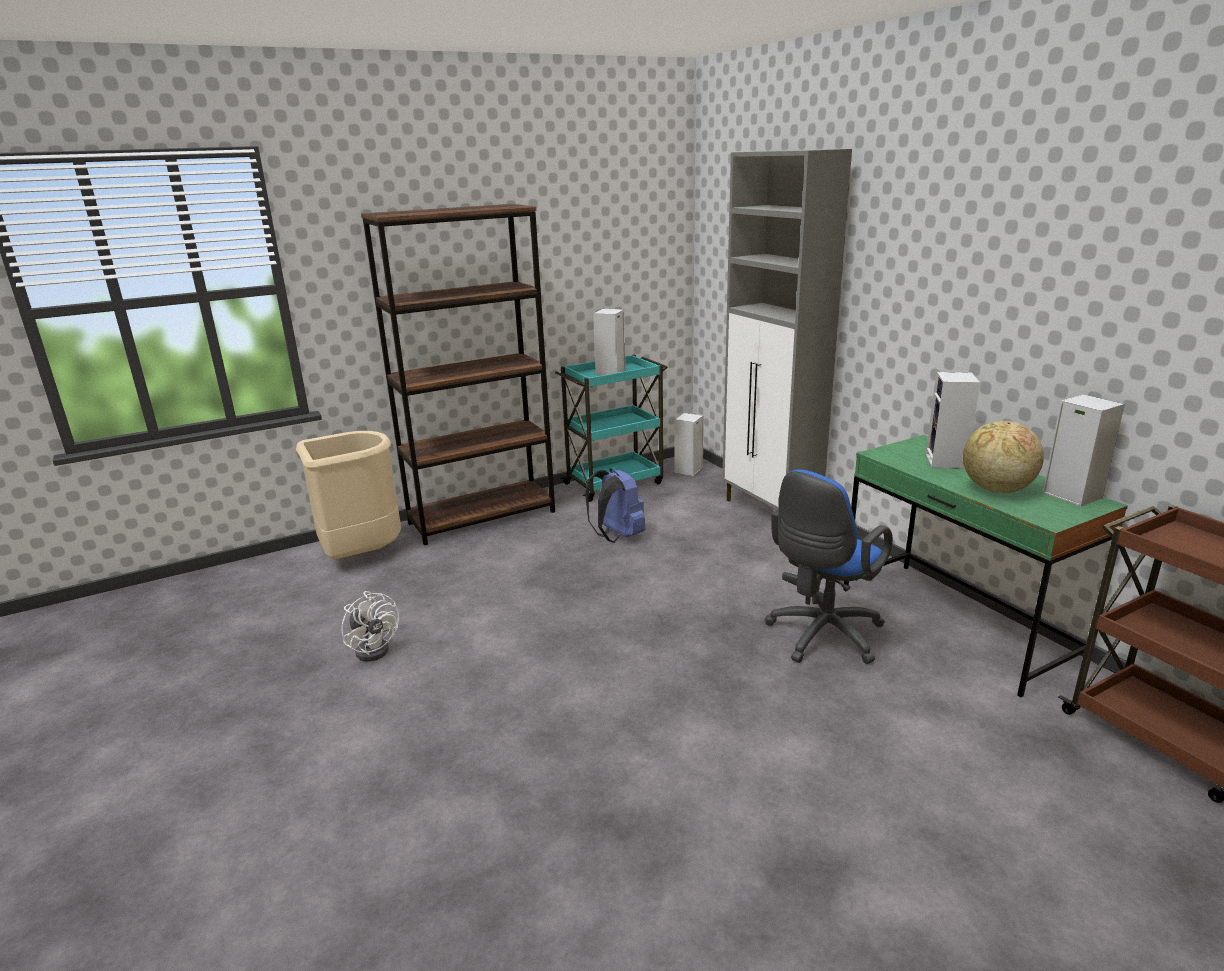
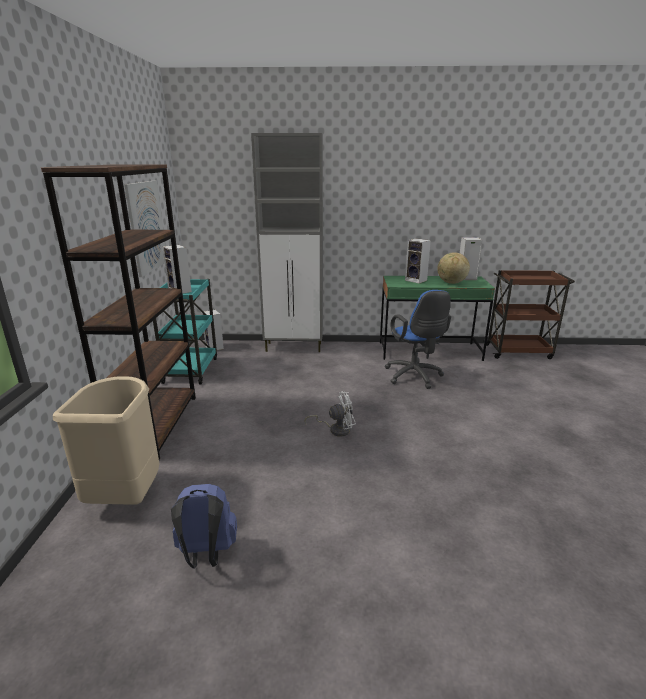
camera: 60 degrees left, 0 degrees up
(375, 648) = (284, 518): white fan -> white fan (336, 429)
(585, 280) = (147, 227): none -> picture
(617, 536) = (258, 390): blue backpack -> blue backpack (206, 554)

